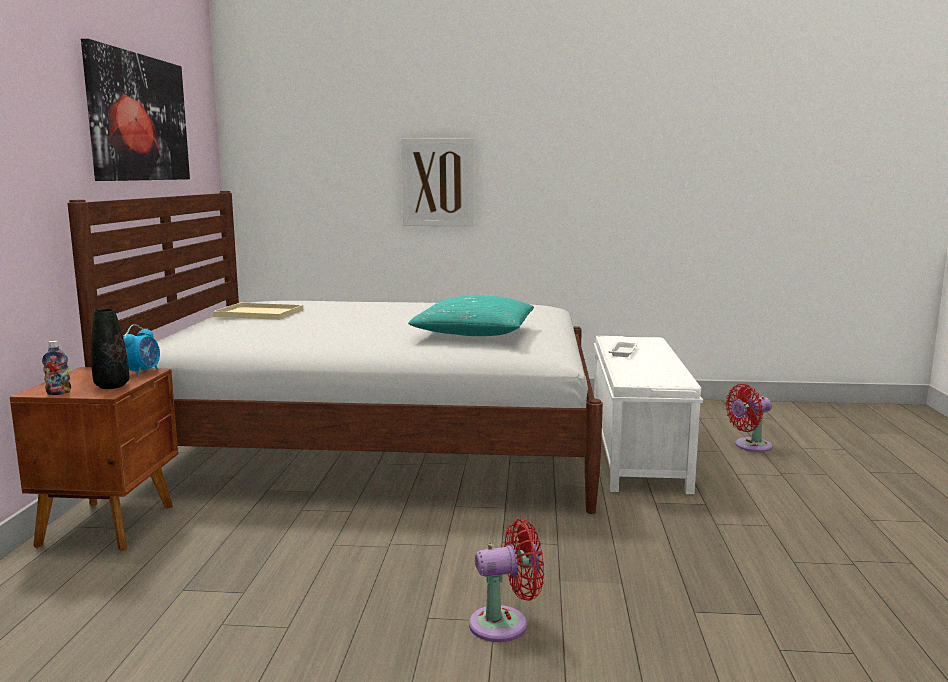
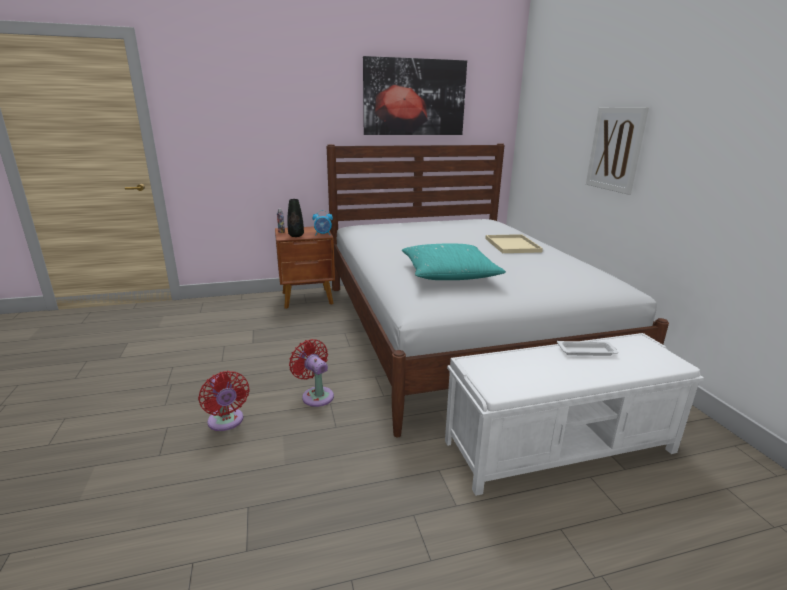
camera: 70 degrees right, 10 degrees up
(260, 313) = (445, 225): beige tray -> beige tray (513, 245)
(749, 446) = (672, 542): red fan -> red fan (316, 395)

